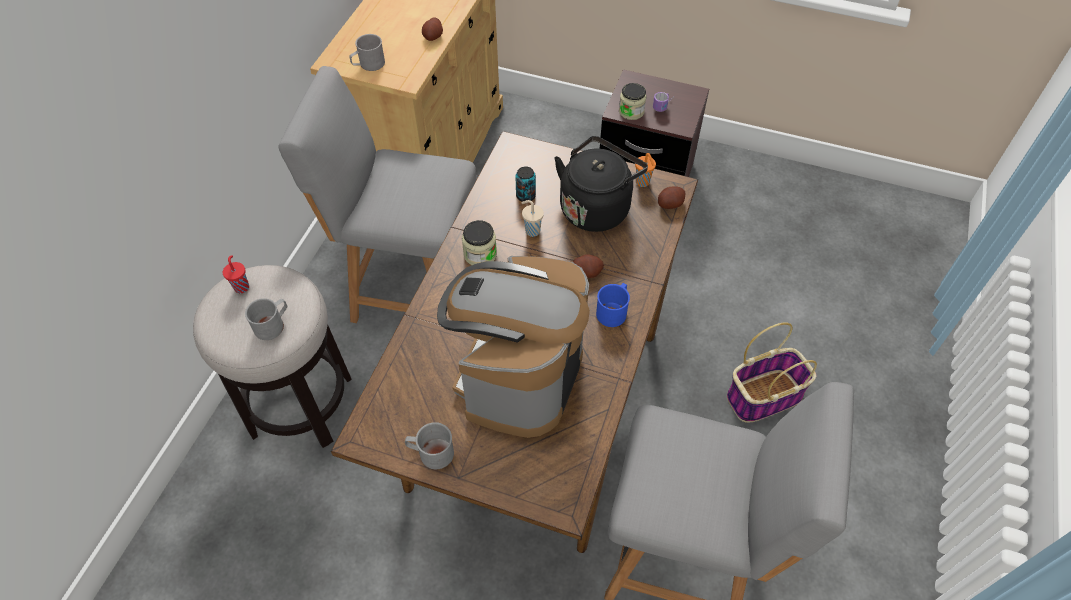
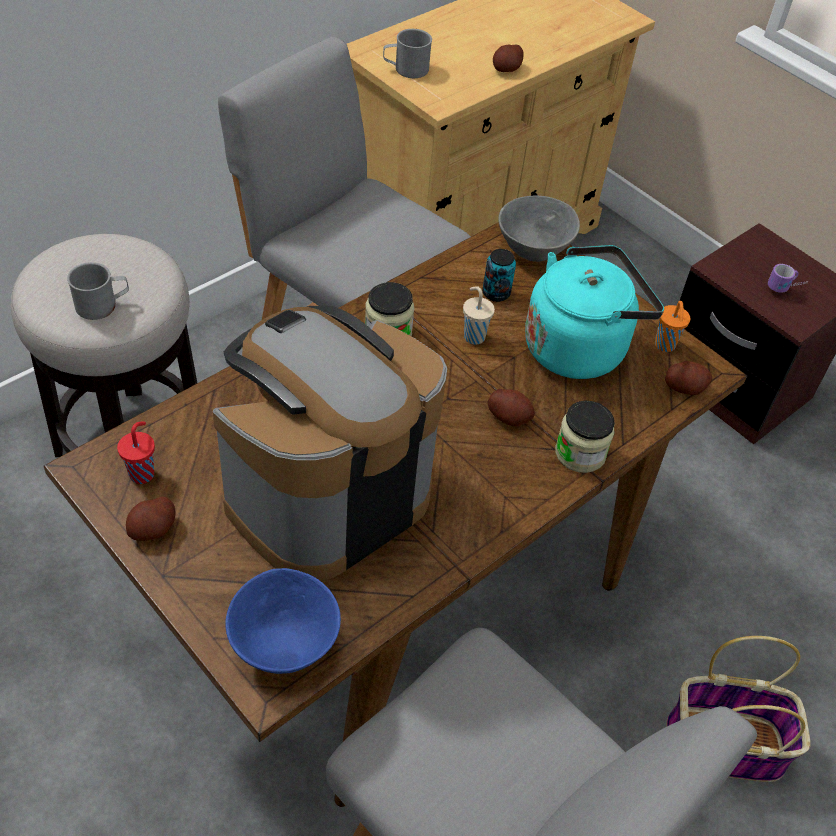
camera: 25 degrees right, 5 degrees down
(242, 286) = (101, 250): red cup -> red cup (142, 473)
(431, 453) = (153, 529): grey mug -> potato
(526, 155) = (532, 249): none -> grey bowl
(557, 479) = (281, 645): none -> blue bowl
(596, 207) = (579, 347): black kettle -> turquoise kettle
(613, 311) = (510, 480): blue mug -> none
(631, 111) = (735, 276): jar -> jar (580, 453)

